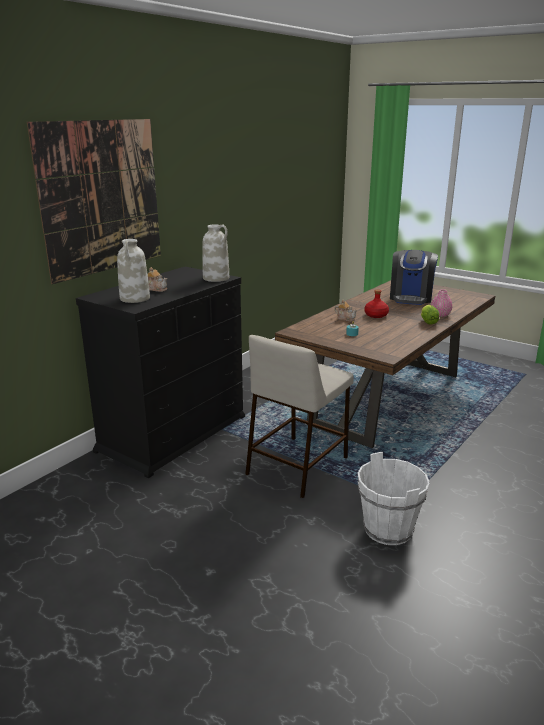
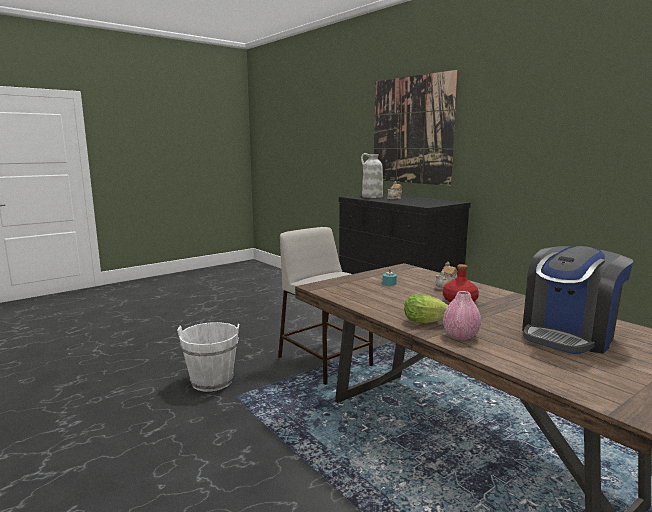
camera: 105 degrees right, 10 degrees down
(216, 278) = (423, 204): white vase -> none
(411, 297) = (568, 335): coffee machine -> coffee machine turned 75 degrees counterclockwise

